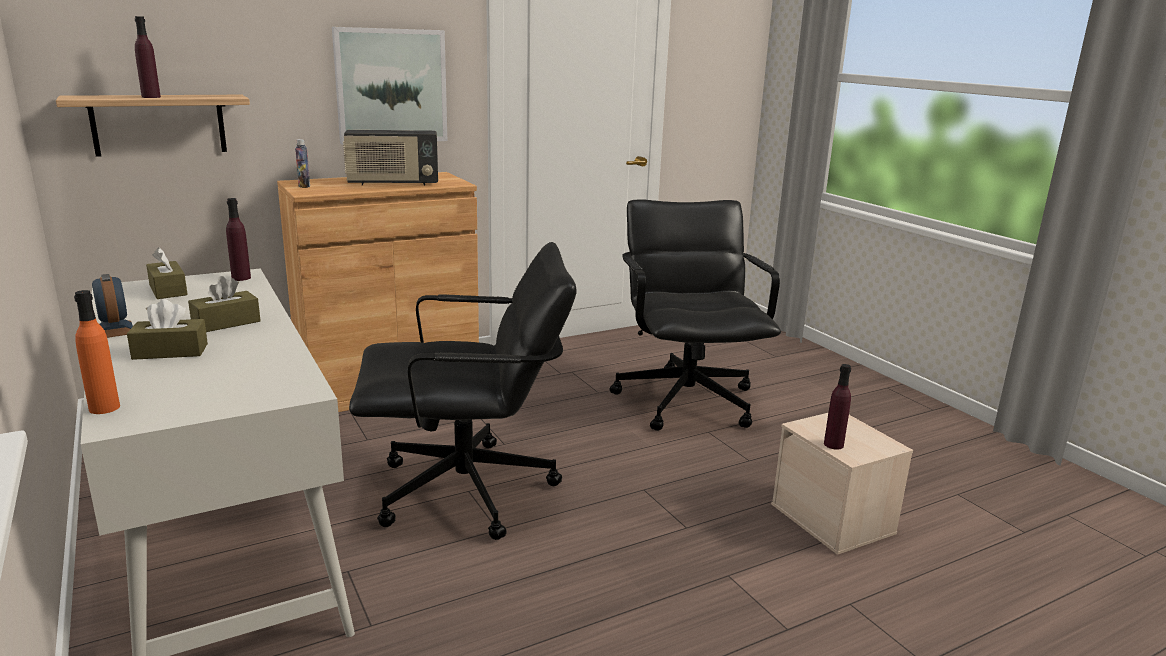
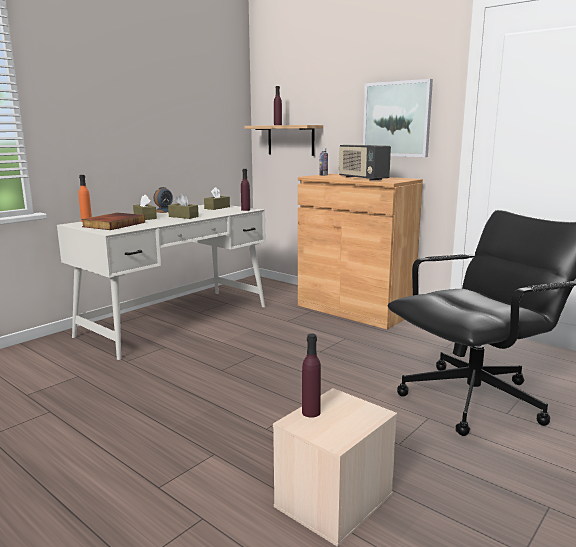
camera: 70 degrees right, 5 degrees down
(208, 384) = (113, 224): none -> book
(468, 491) = (255, 354): black office chair -> none

